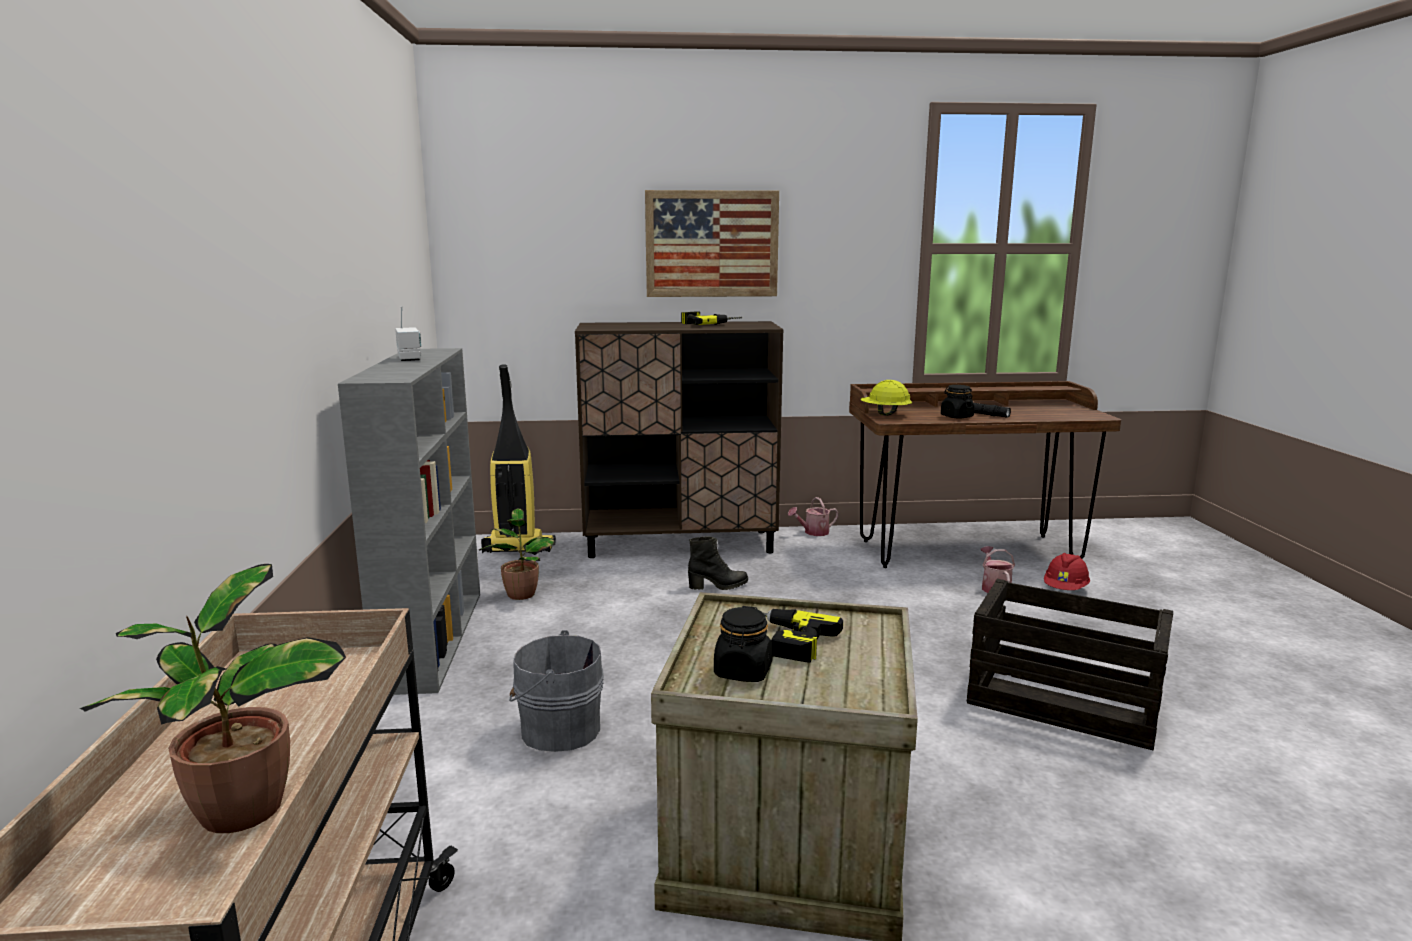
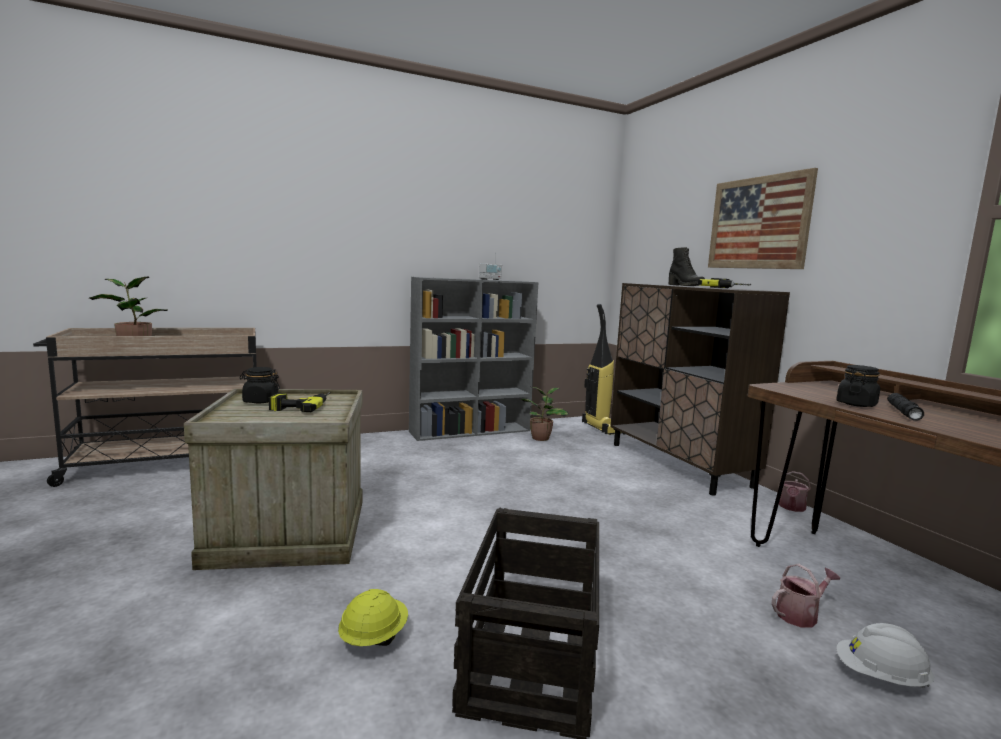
camera: 70 degrees right, 5 degrees down
(557, 729) = (392, 466): grey bucket -> none
(718, 586) = (617, 483): black boot -> black boot (685, 285)
(813, 532) = (791, 508): watering can -> watering can turned 105 degrees counterclockwise
(885, 414) = (795, 386): yellow hard hat -> yellow hard hat (373, 638)
(1065, 589) = (880, 677): red hard hat -> white hard hat

